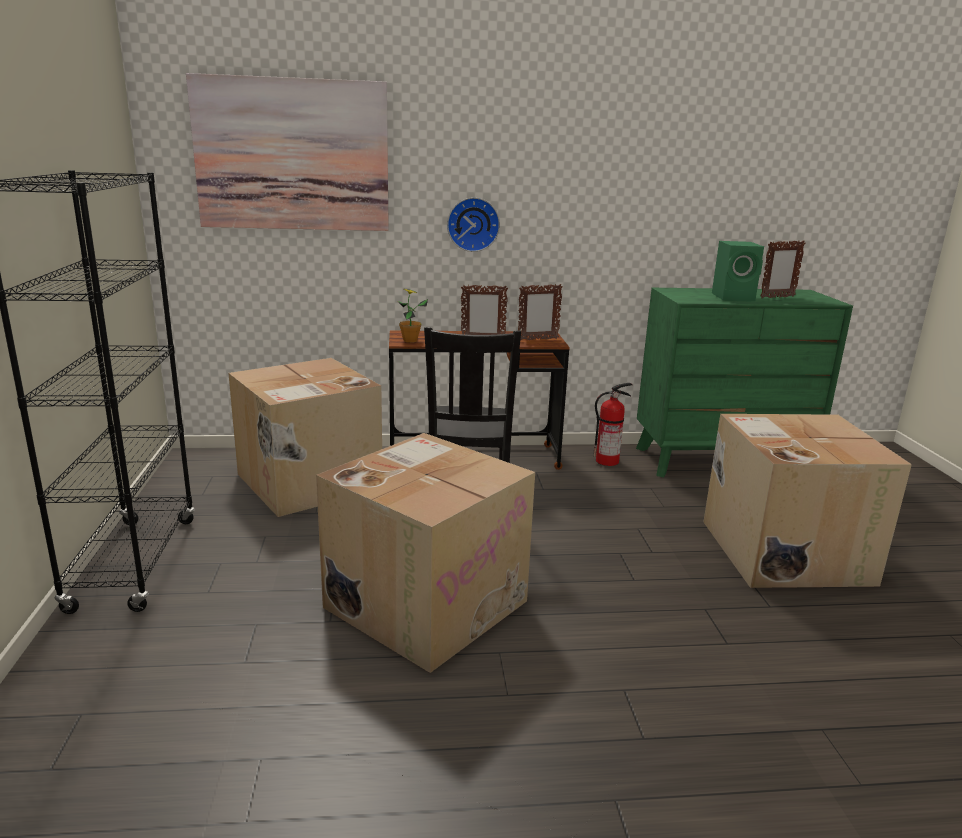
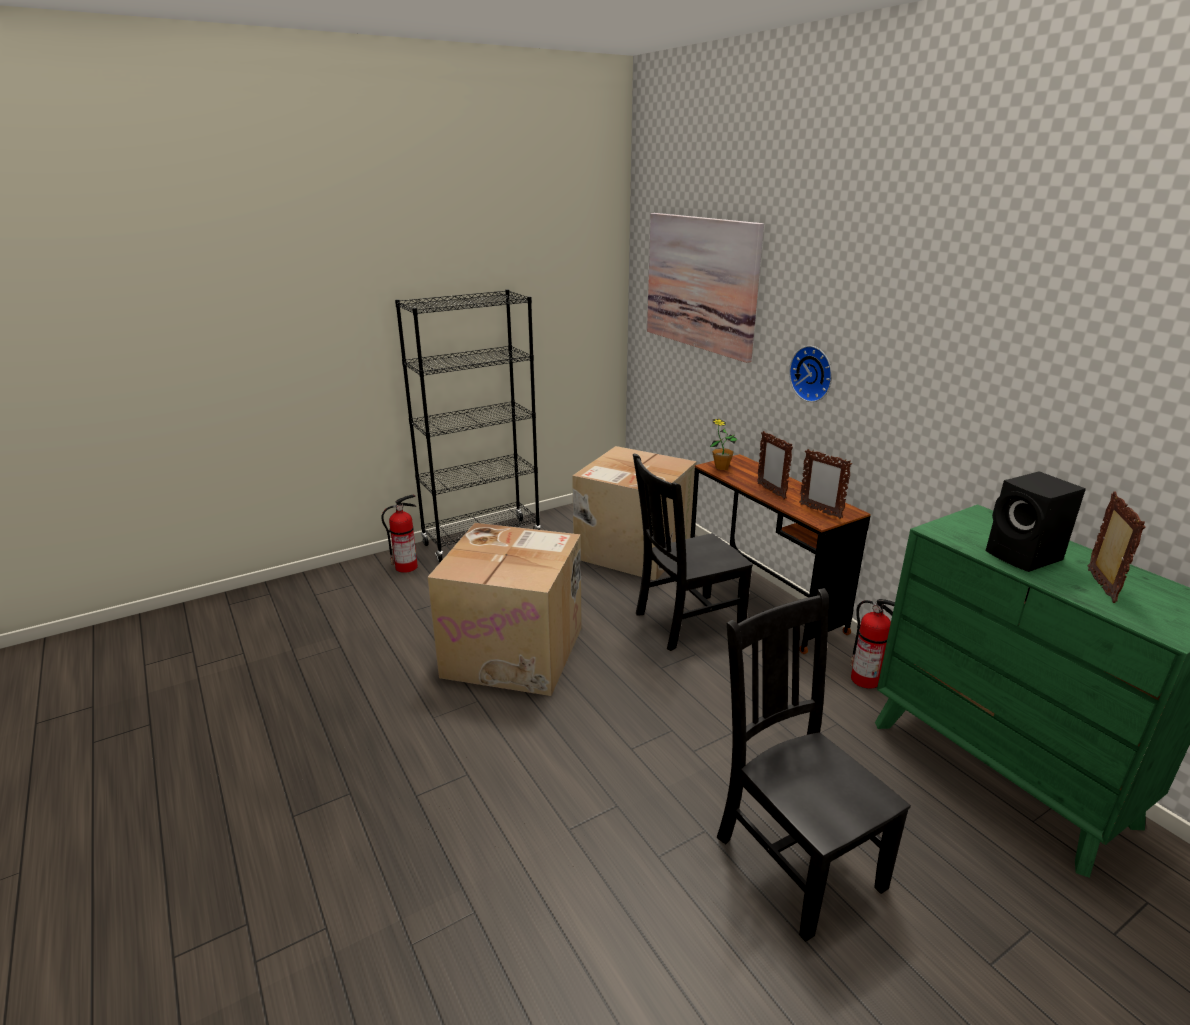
camera: 65 degrees right, 5 degrees up
(109, 644) = (407, 566): none -> fire extinguisher
(734, 297) = (1025, 557): green speaker -> black speaker
(777, 297) = (1100, 586): picture frame -> picture frame turned 120 degrees counterclockwise
(782, 550) = (795, 857): cardboard box -> black chair

